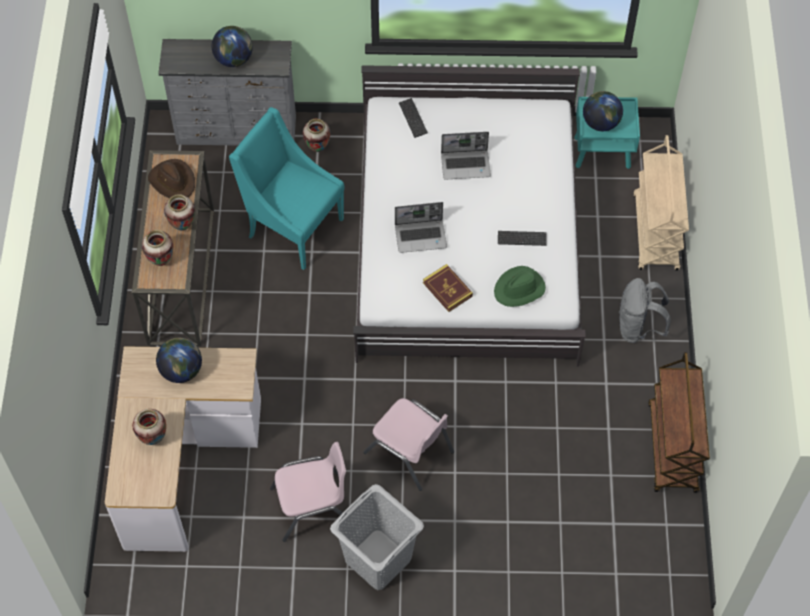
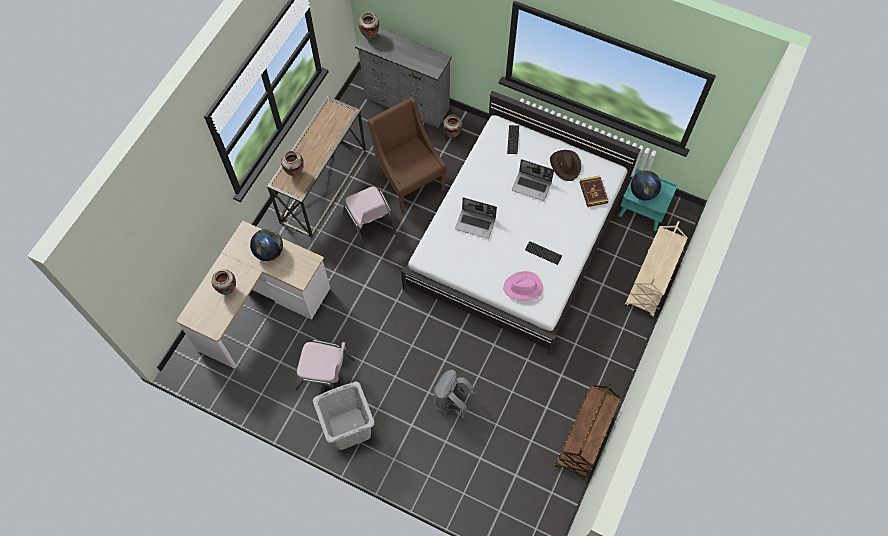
camera: 25 degrees right, 5 degrees up
(173, 181) = (330, 122): brown hat -> brown hat (565, 165)
(183, 226) = (321, 155): vase -> vase (370, 36)
(234, 59) = (408, 55): globe -> none
(292, 227) = (409, 182): turquoise armchair -> brown armchair
(409, 452) = (406, 365): pink chair -> pink chair (370, 223)
(447, 289) = (474, 268): book -> book (593, 192)
(519, 289) = (523, 288): green hat -> pink hat
(638, 328) = (603, 346): grey backpack -> grey backpack (451, 401)

